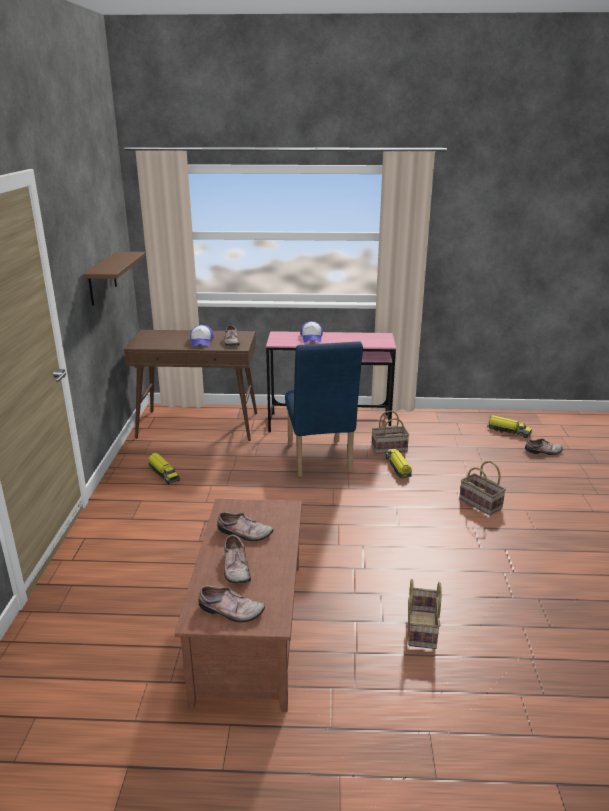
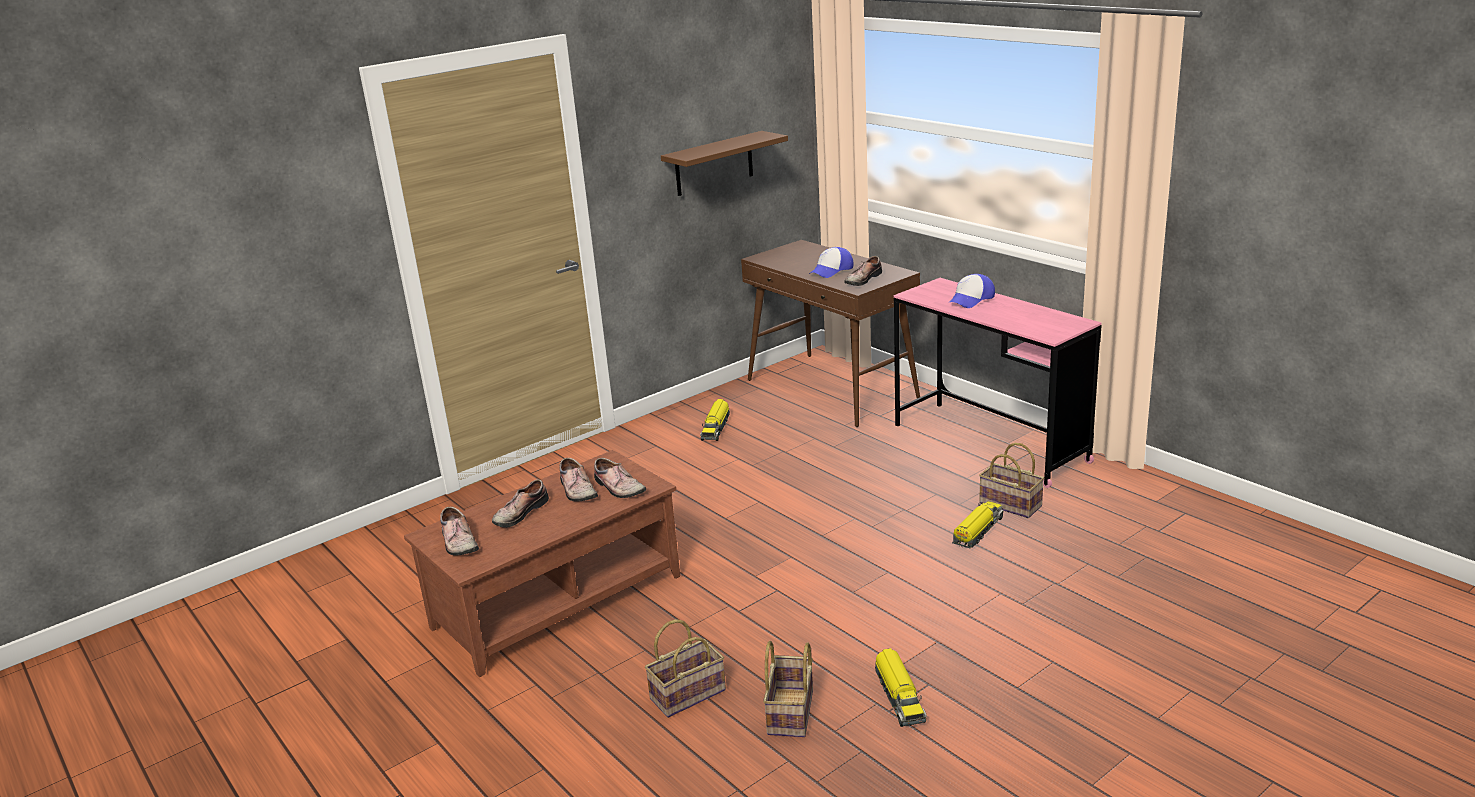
camera: 50 degrees right, 0 degrees up
(319, 461) = (894, 482): blue chair -> none
(481, 503) = (1004, 623): basket -> basket (791, 714)
(508, 431) = (1251, 559): toy truck -> toy truck (899, 696)
(544, 452) = (1253, 611): shoe -> shoe (618, 488)

